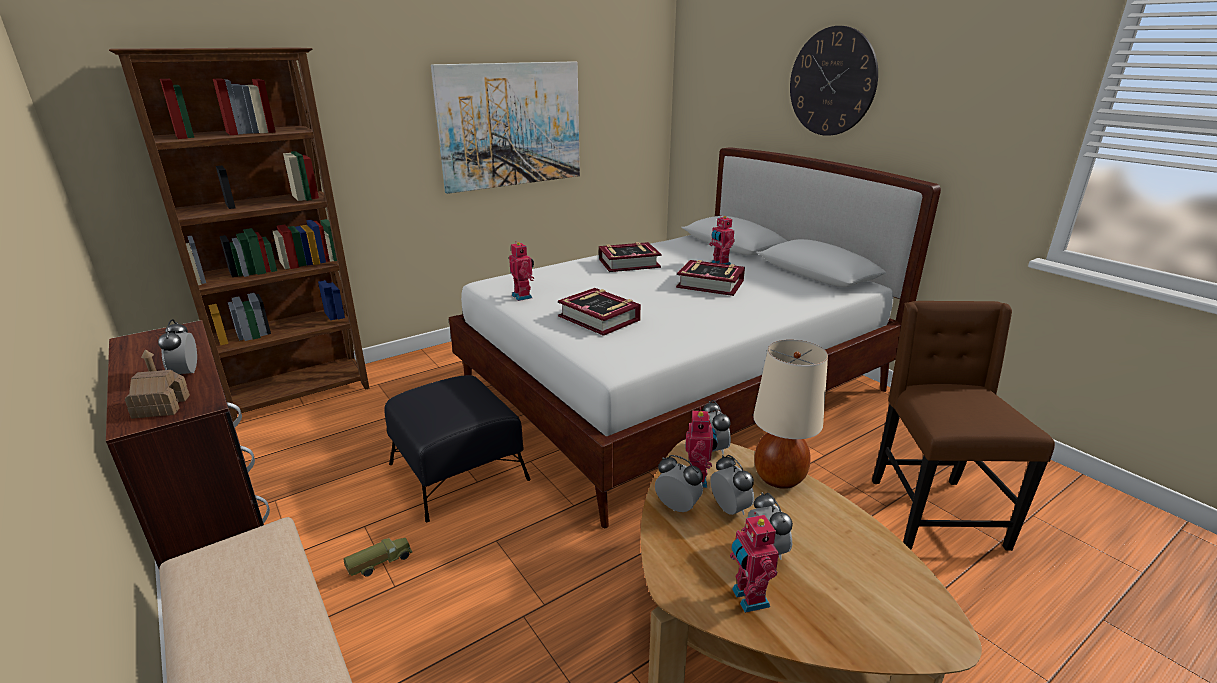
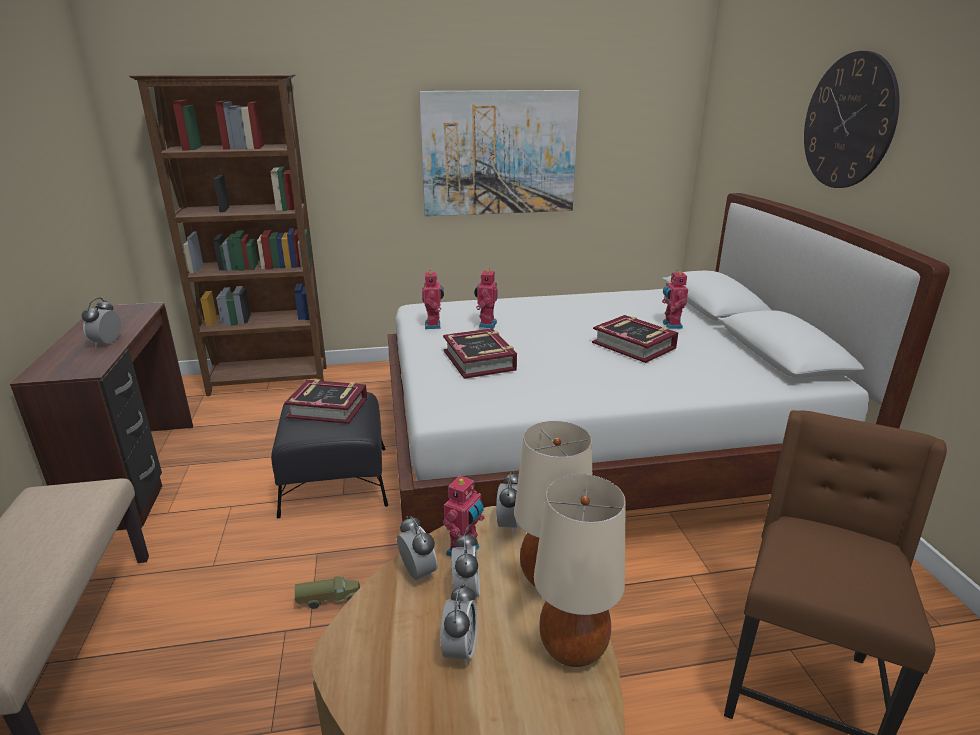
camera: 25 degrees right, 0 degrees up
(161, 406) = (65, 366): toy house -> none
(380, 563) = (217, 542): toy truck -> toy truck (329, 599)
(629, 263) = (571, 309): book -> book (328, 408)
(748, 598) = (395, 691): toy robot -> toy robot (486, 324)
(840, 520) = (572, 647): none -> beige table lamp

